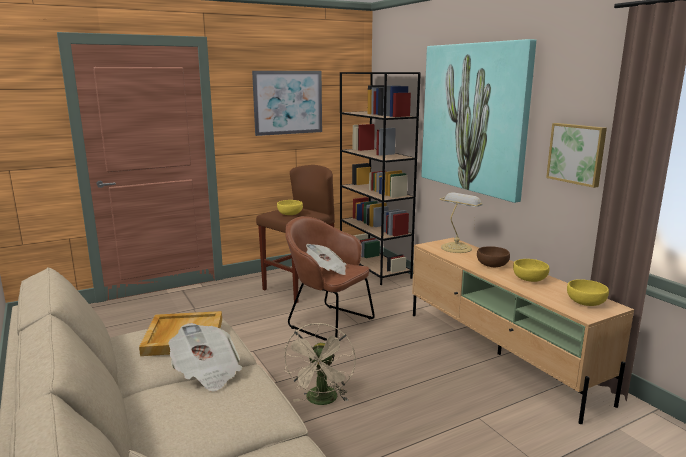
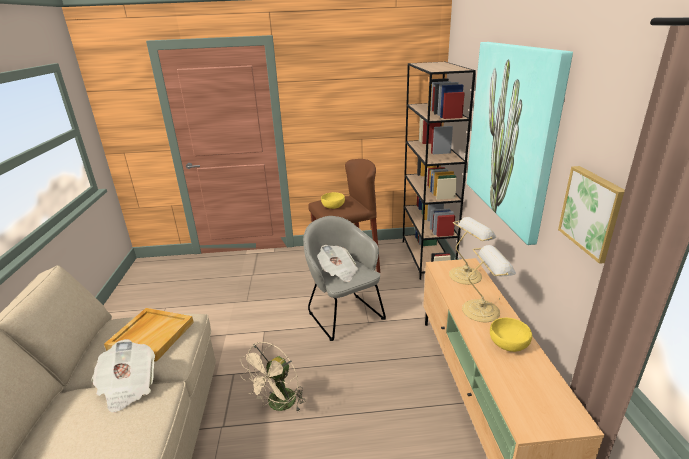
camera: 25 degrees right, 10 degrees up
(288, 102) = (353, 95): picture -> none
(327, 322) = (343, 313): brown armchair -> grey armchair
(491, 265) = (482, 310): brown bowl -> table lamp
(585, 302) = (546, 402): yellow bowl -> none

